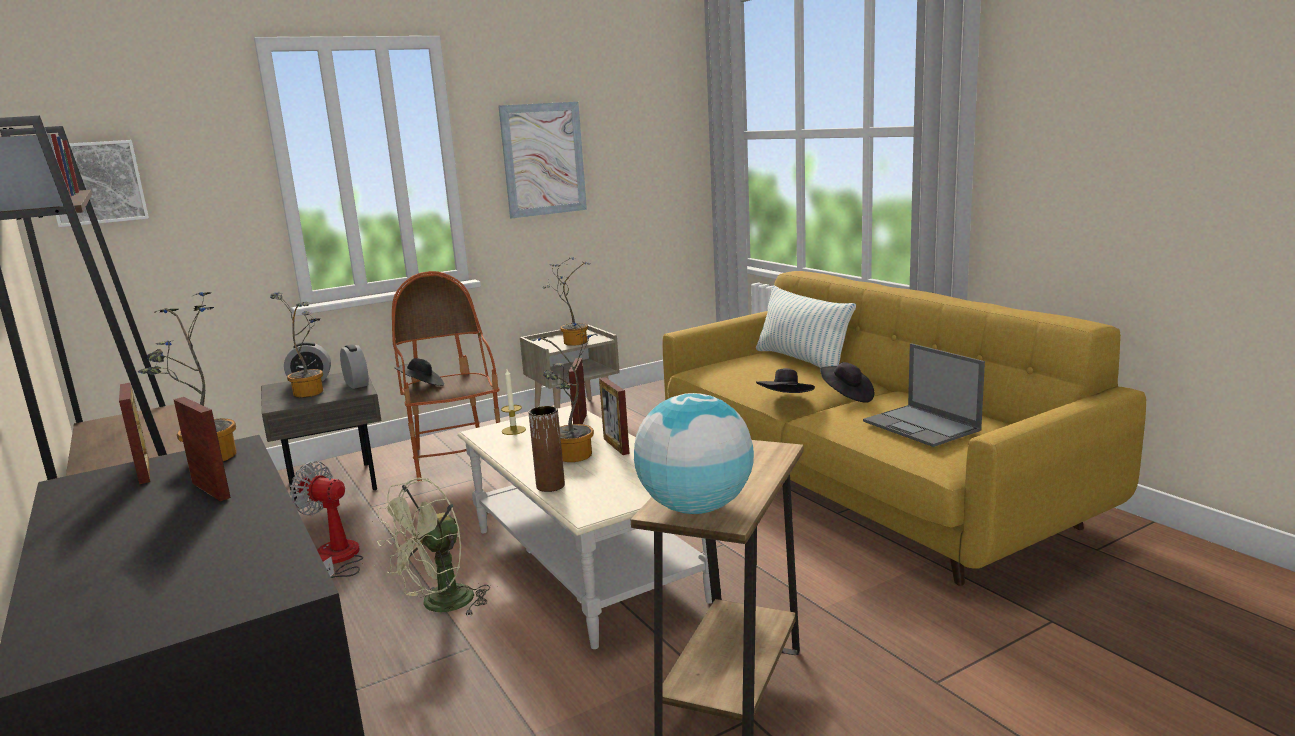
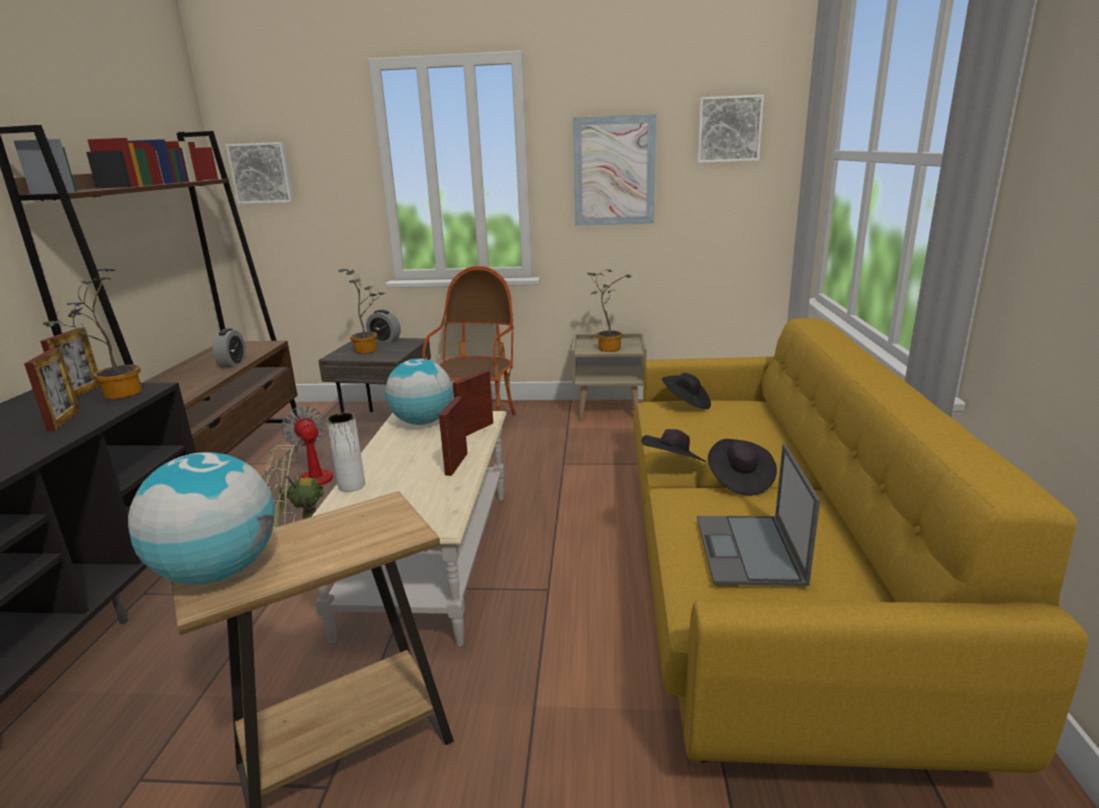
camera: 35 degrees right, 5 degrees up
(356, 384) = (401, 350): alarm clock -> alarm clock (232, 364)
(421, 386) = (458, 362): black hat -> black hat (686, 404)
(513, 430) = (422, 422): candle -> globe
(550, 486) = (351, 486): brown vase -> white vase
(572, 458) = (410, 464): potted plant -> none
(640, 115) = (729, 129): none -> picture
(801, 361) = (768, 422): pillow -> none

